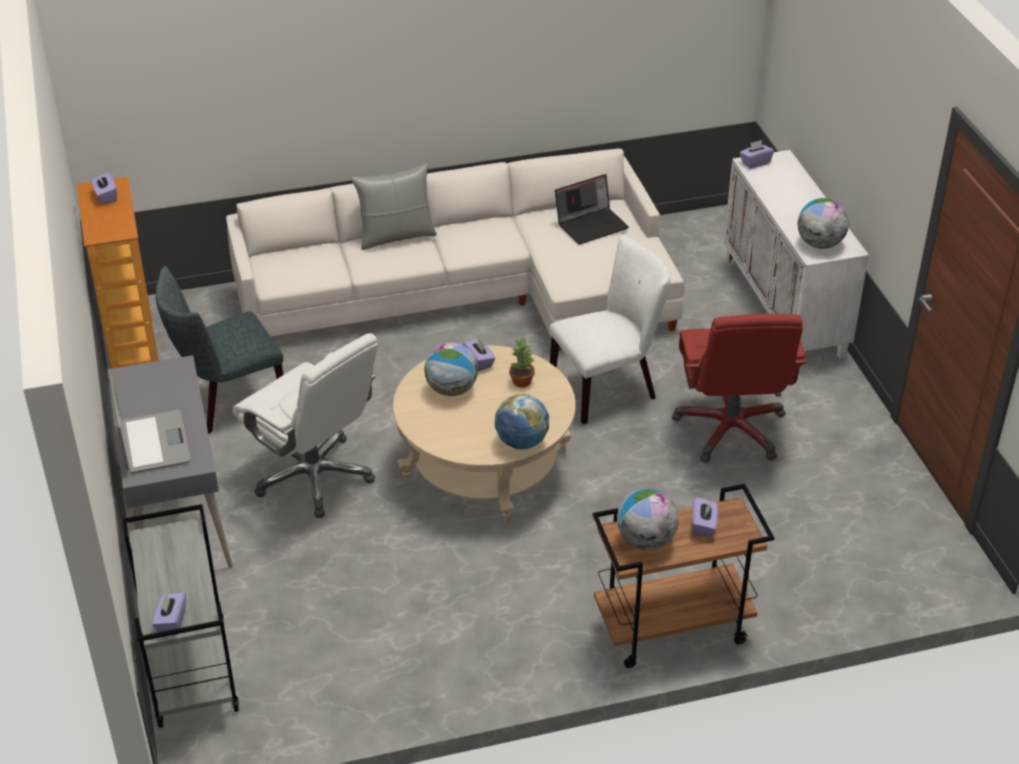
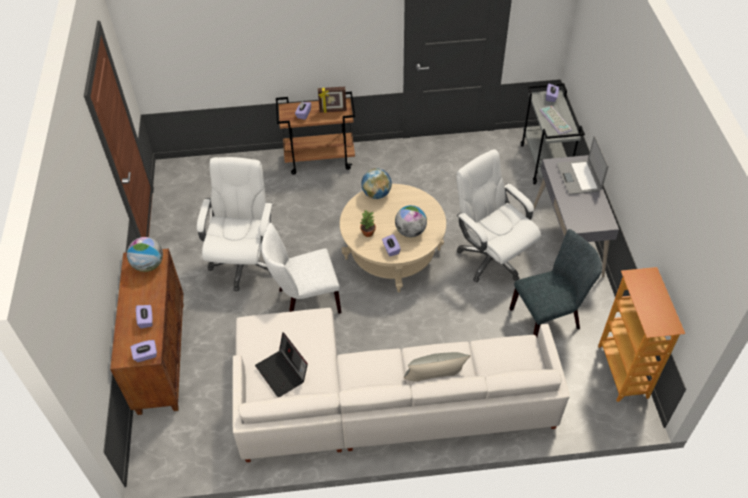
camera: 170 degrees left, 10 degrees up
(105, 196) = (657, 315): purple tissue box -> purple tissue box (146, 320)
(171, 563) = (556, 120): none -> keyboard
(591, 224) = (283, 373): laptop -> laptop turned 105 degrees counterclockwise
(645, 540) = (333, 110): globe -> picture frame
(731, 429) = (243, 262): red office chair -> white office chair
(785, 308) = (161, 356): white cabinet -> brown cabinet

